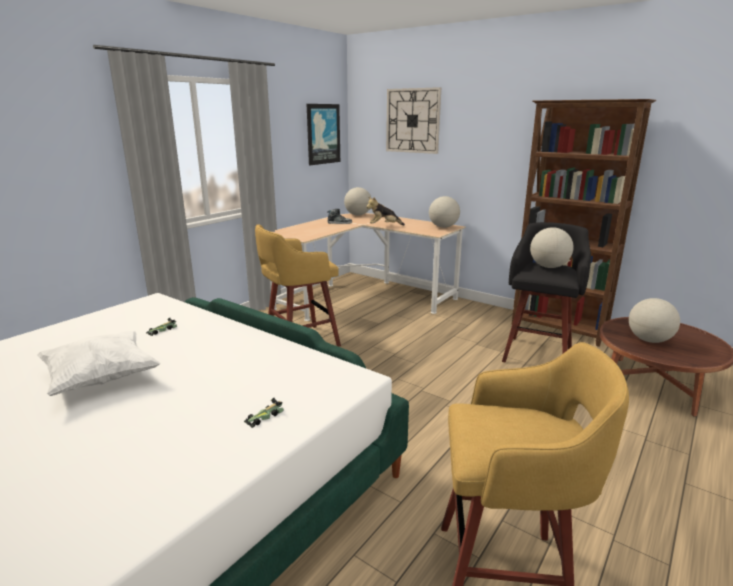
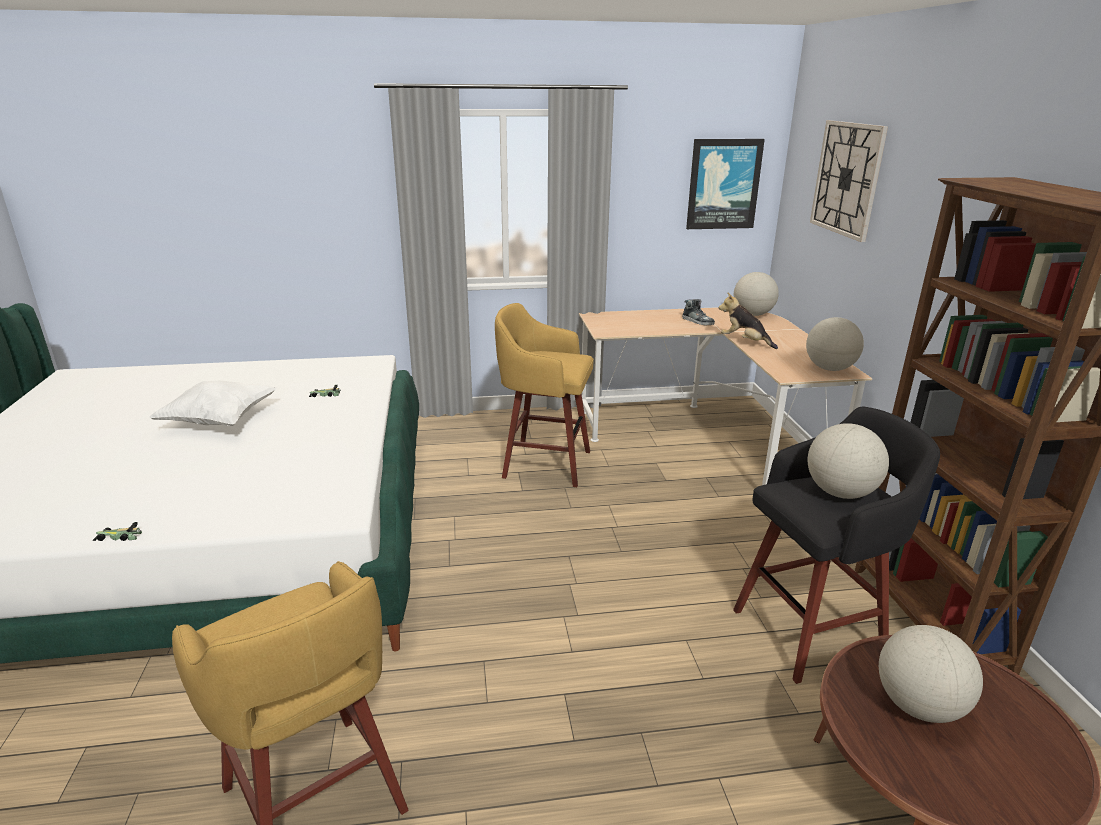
camera: 45 degrees right, 5 degrees up
(265, 416) = (228, 506): toy car -> toy car (119, 536)

